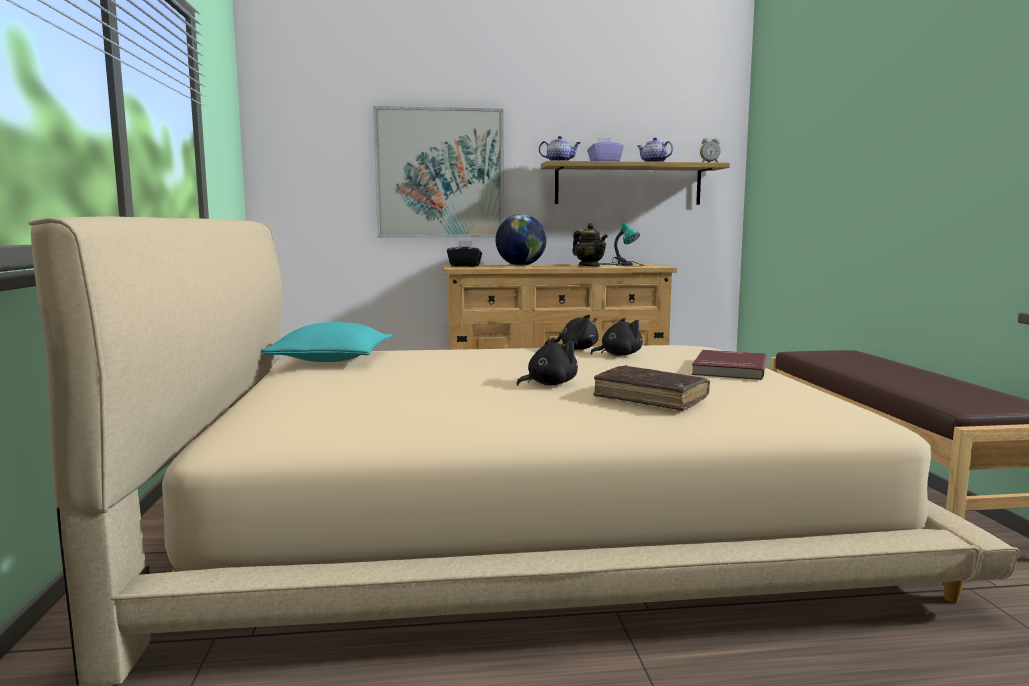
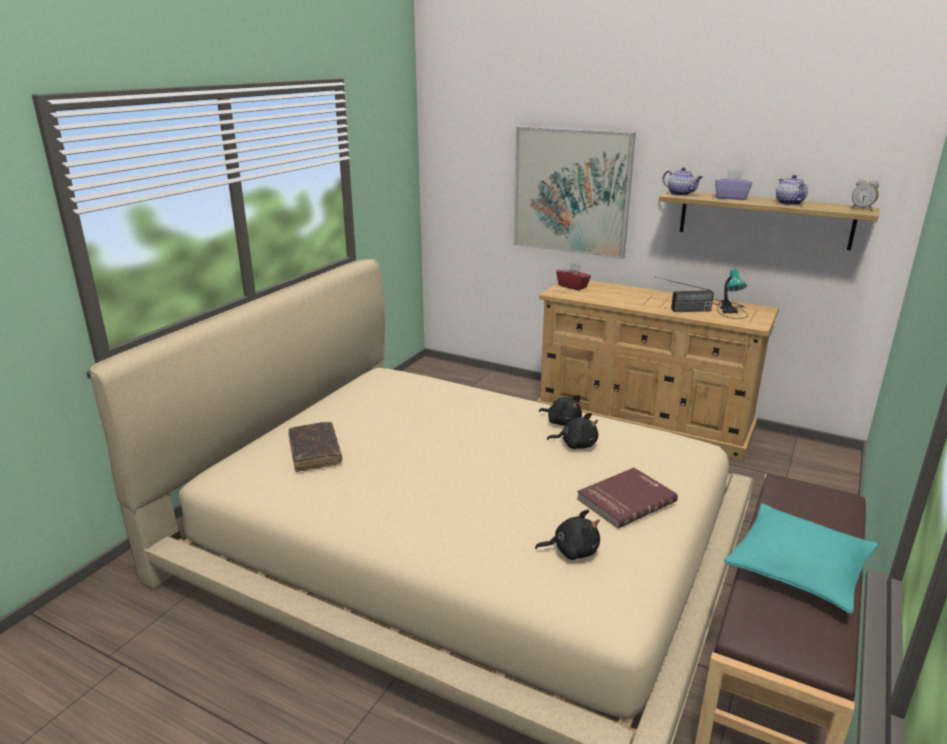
camera: 35 degrees right, 15 degrees up
(331, 359) = (377, 388): turquoise pillow -> turquoise pillow (798, 568)
(465, 266) = (573, 286): black tissue box -> red tissue box
(520, 265) = (625, 293): globe -> none
(549, 384) = (450, 477): black plush toy -> black plush toy (572, 551)
(589, 266) = (681, 310): teapot -> radio
(650, 398) = (482, 524): brown book -> brown book (315, 453)

